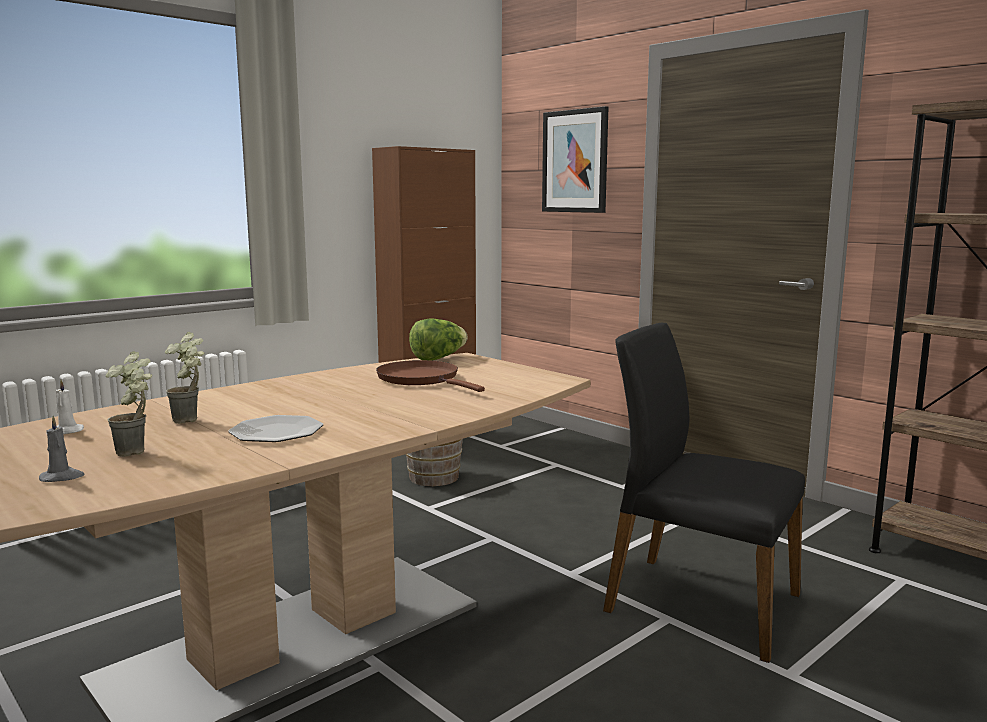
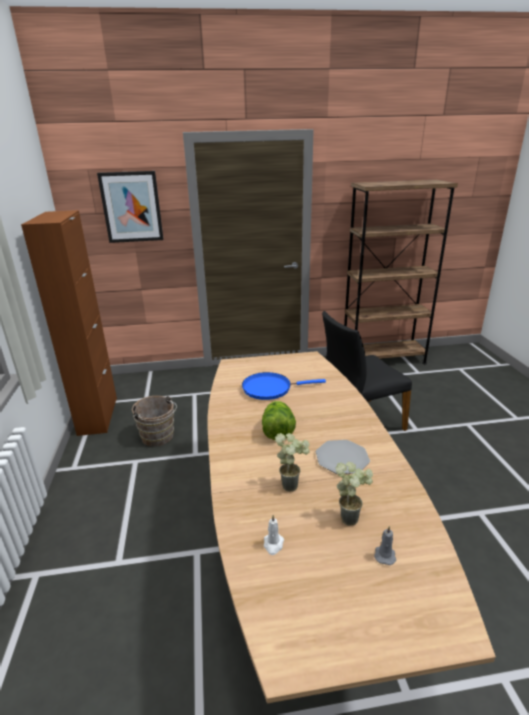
camera: 55 degrees left, 15 degrees up
(421, 379) = (270, 388): brown frying pan -> blue frying pan
(438, 358) = (226, 371): lettuce -> lettuce (277, 431)

